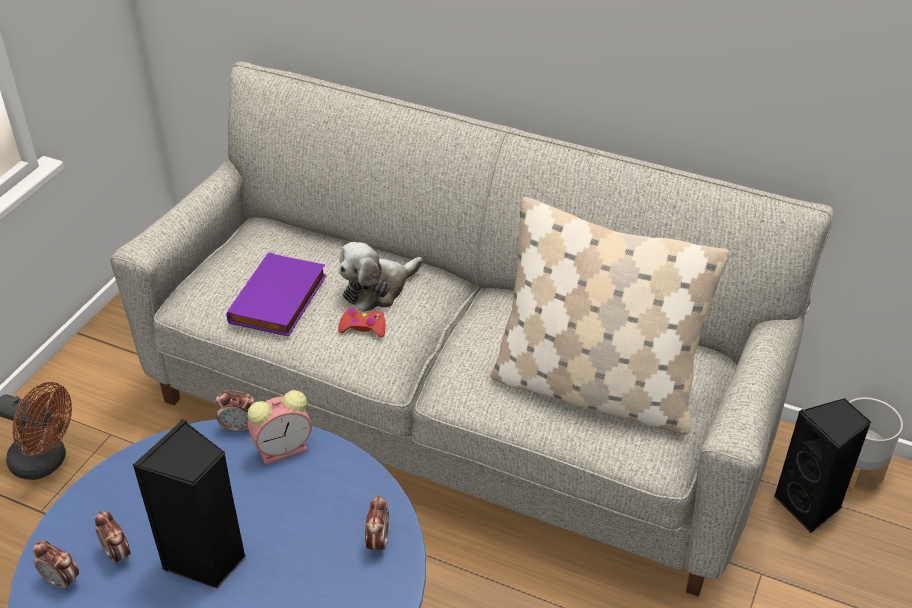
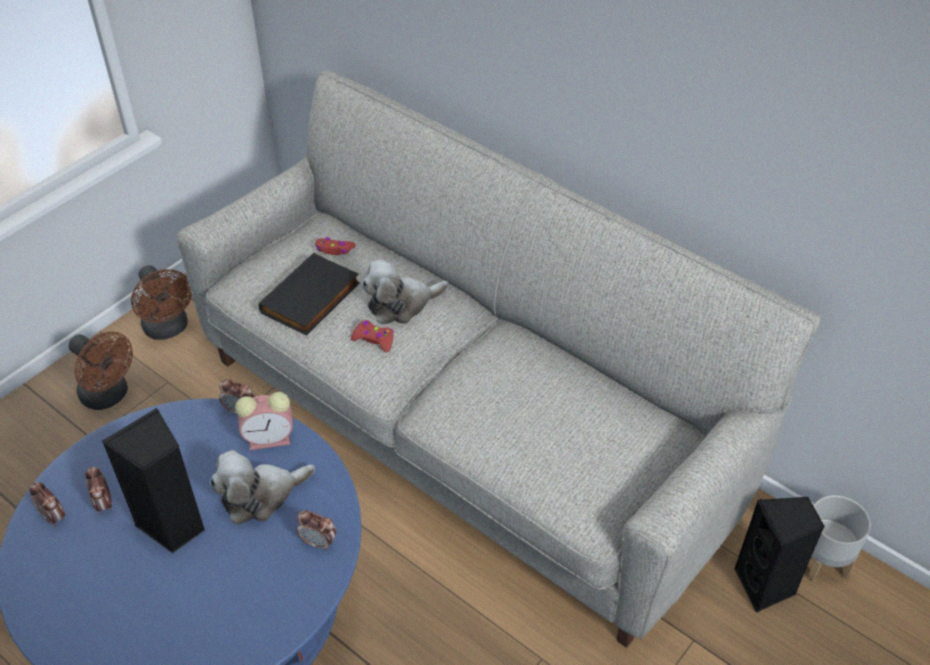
camera: 15 degrees right, 5 degrees up
(92, 380) = (168, 329): none -> brown fan
(280, 300) = (312, 299): purple book -> black book
(285, 248) = (334, 249): none -> red game controller
(295, 508) = (261, 496): none -> plush toy
(378, 542) = (318, 542): alarm clock -> alarm clock turned 90 degrees clockwise
(594, 389) = (558, 441): beige pillow -> none

